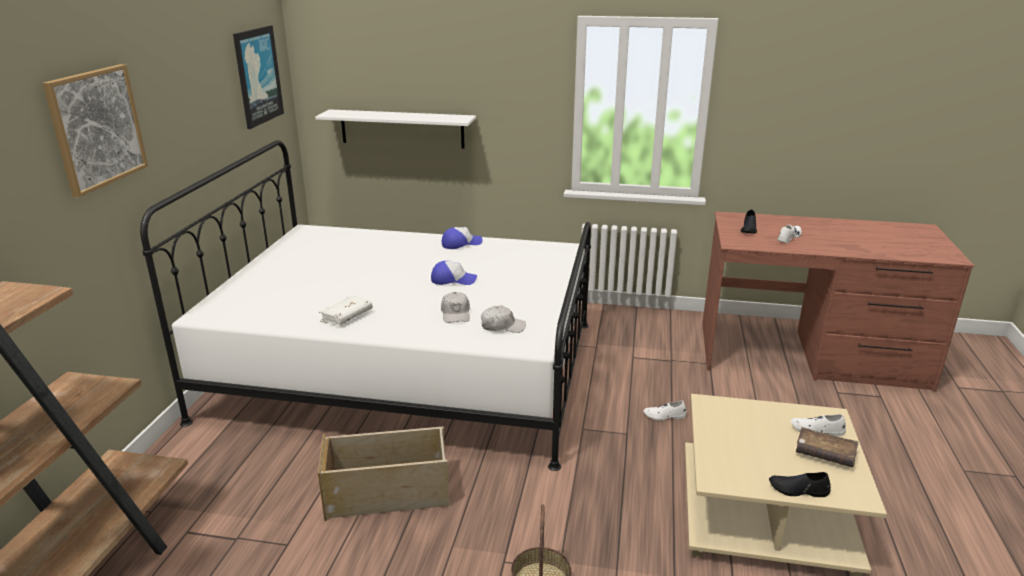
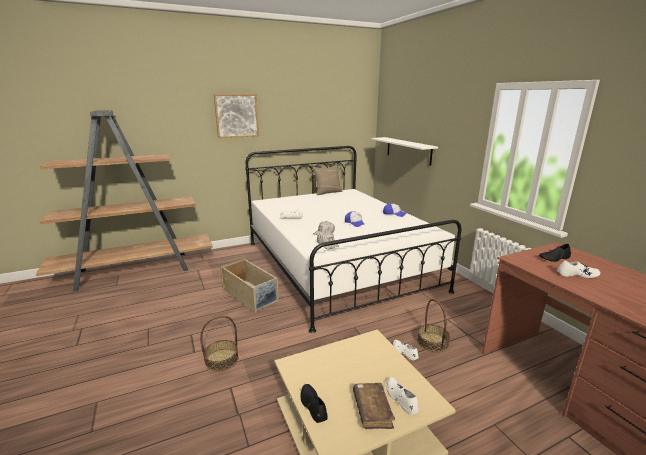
camera: 55 degrees right, 5 degrees down
(257, 76) = (347, 114): picture -> none
(274, 247) = (327, 192): none -> beige pillow
(664, 388) = (432, 342): none -> basket

